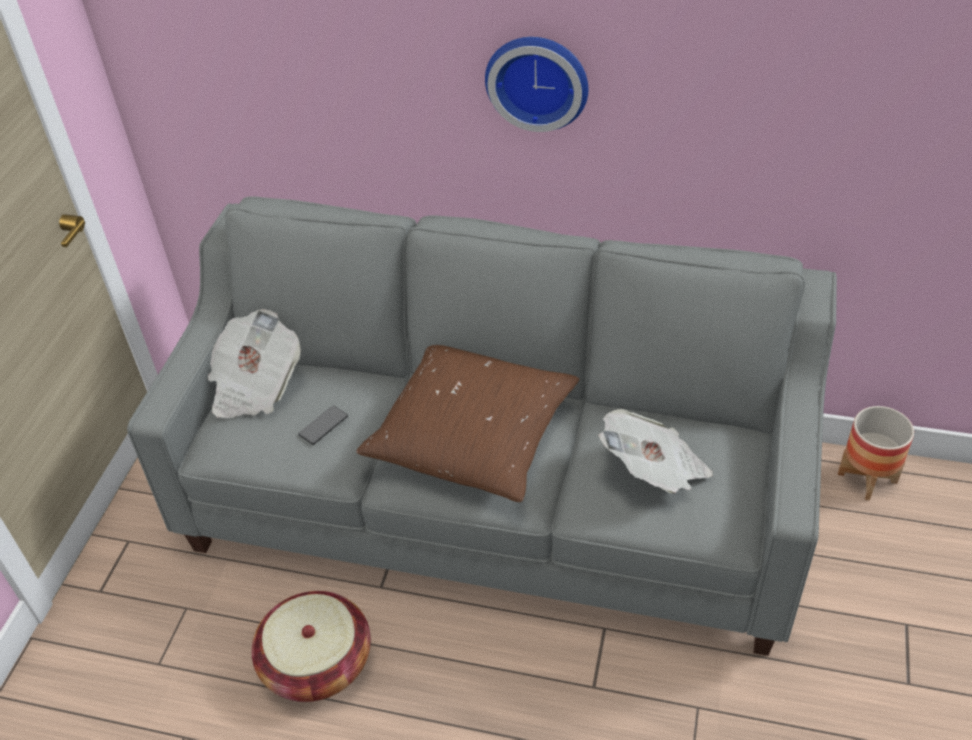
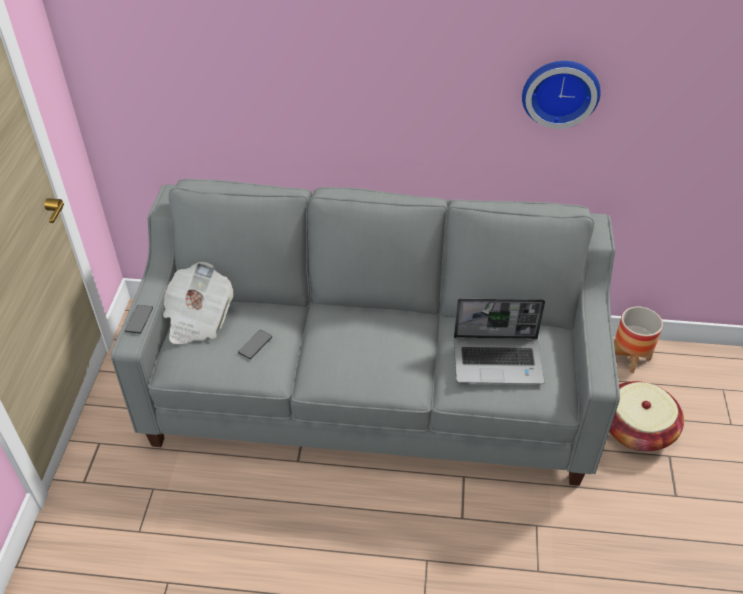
camera: 10 degrees left, 0 degrees up
(172, 382) = (139, 319): none -> phone
(317, 663) = (259, 519): basket -> basket (636, 429)
(473, 434) = (366, 344): brown pillow -> none
(538, 80) = (402, 87): wall clock -> wall clock (560, 91)
(654, 471) = (498, 360): newspaper -> laptop

